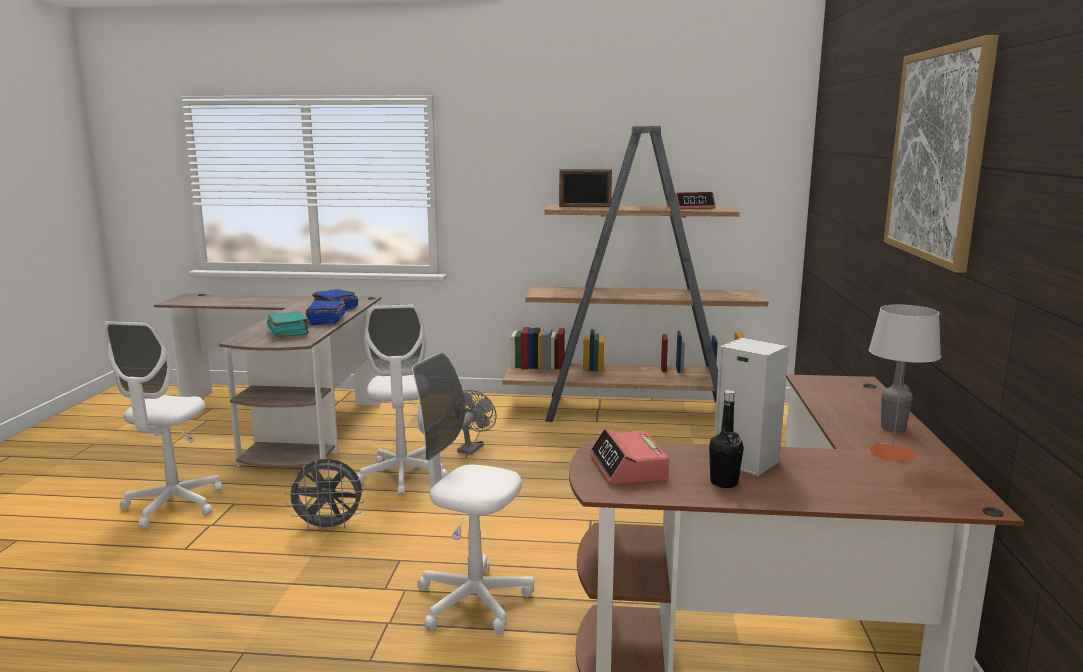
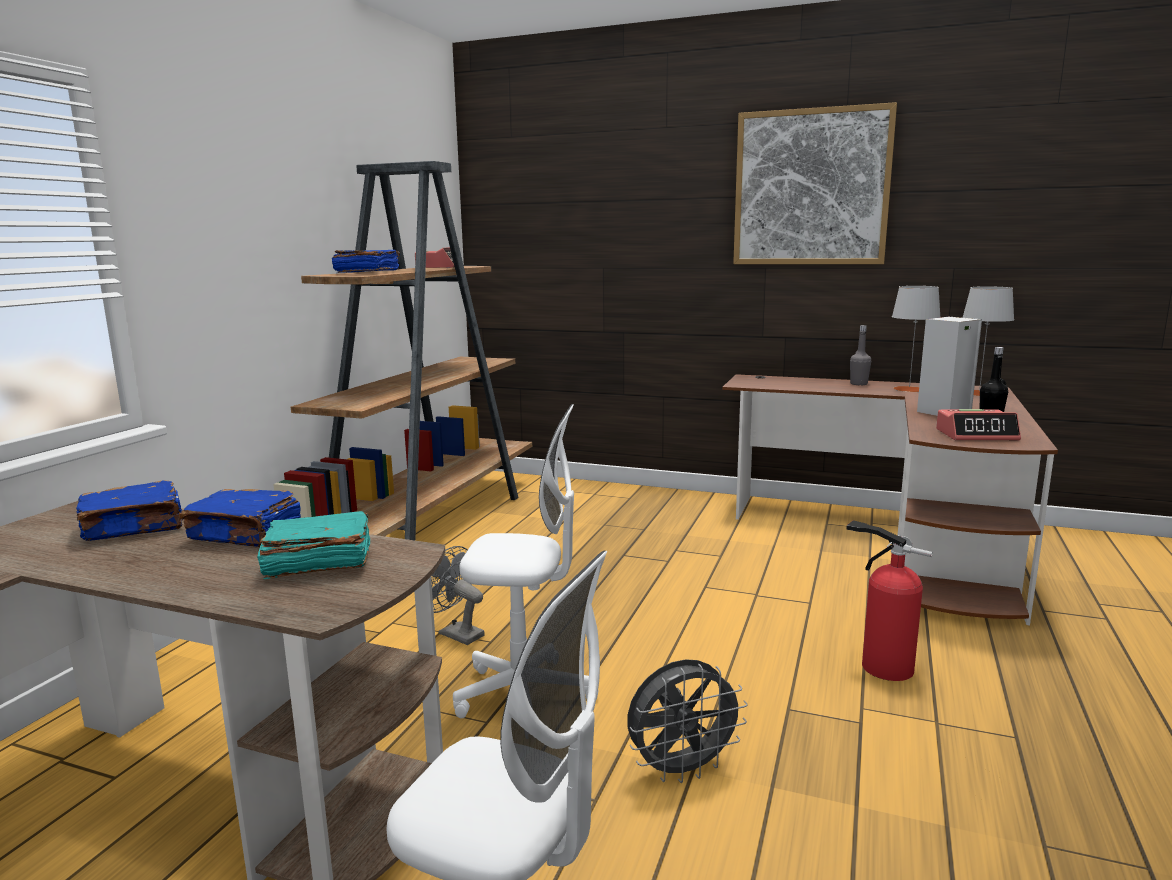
camera: 75 degrees left, 0 degrees up
(329, 527) = (682, 769): grey fan -> grey fan turned 60 degrees clockwise
(473, 602) = (881, 666): white office chair -> fire extinguisher
(585, 207) = (366, 273): picture frame -> blue book
(921, 493) = (979, 393): none -> grey table lamp

